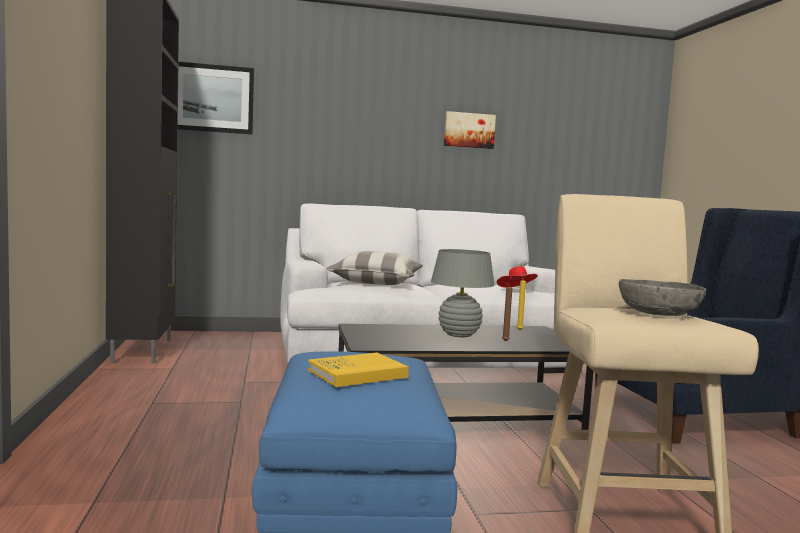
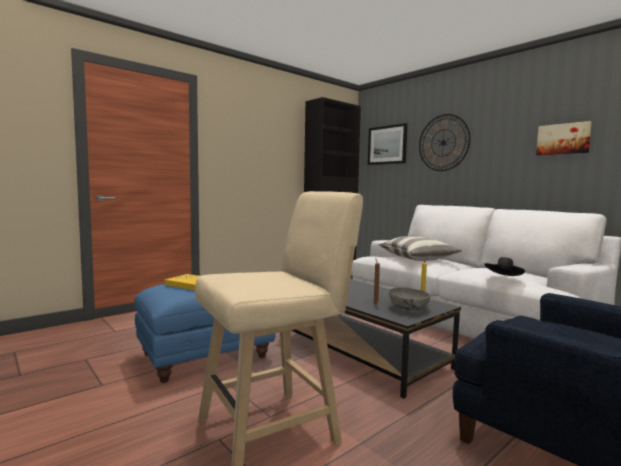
camera: 60 degrees right, 0 degrees up
(320, 111) = (443, 143): none -> wall clock
(459, 335) = (366, 294): grey table lamp -> none
(517, 290) = (503, 278): red hat -> black hat
(659, 314) = (250, 278): grey bowl -> grey bowl (408, 308)

